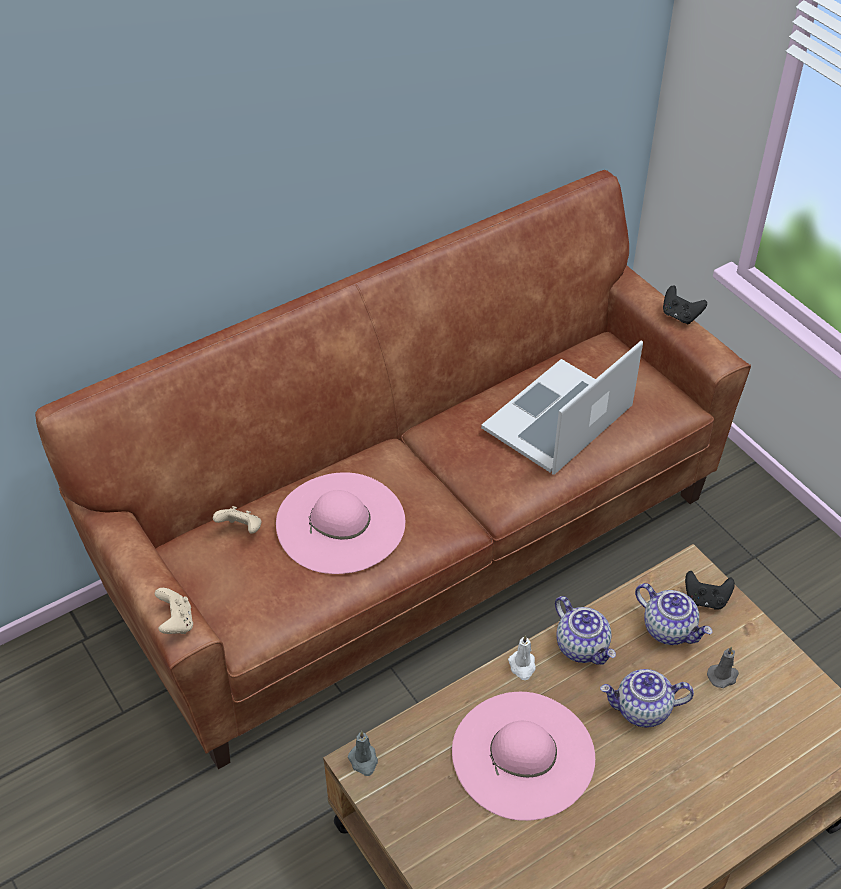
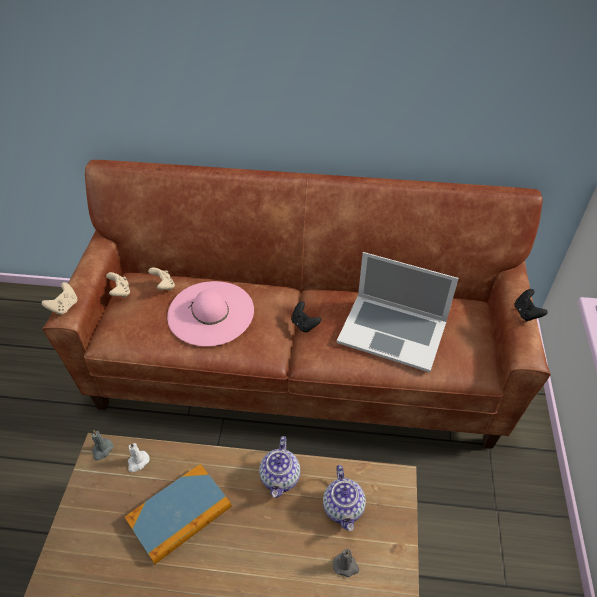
camera: 40 degrees right, 0 degrees up
(192, 571) = (120, 292): none -> beige game controller
(522, 666) = (235, 463): white candle -> white candle (138, 462)
(523, 754) = (179, 514): pink hat -> book
(558, 417) = (392, 331): laptop -> laptop turned 150 degrees counterclockwise
(642, 710) = (273, 545): teapot -> none
(706, 599) = (387, 507): black game controller -> black game controller (304, 324)

